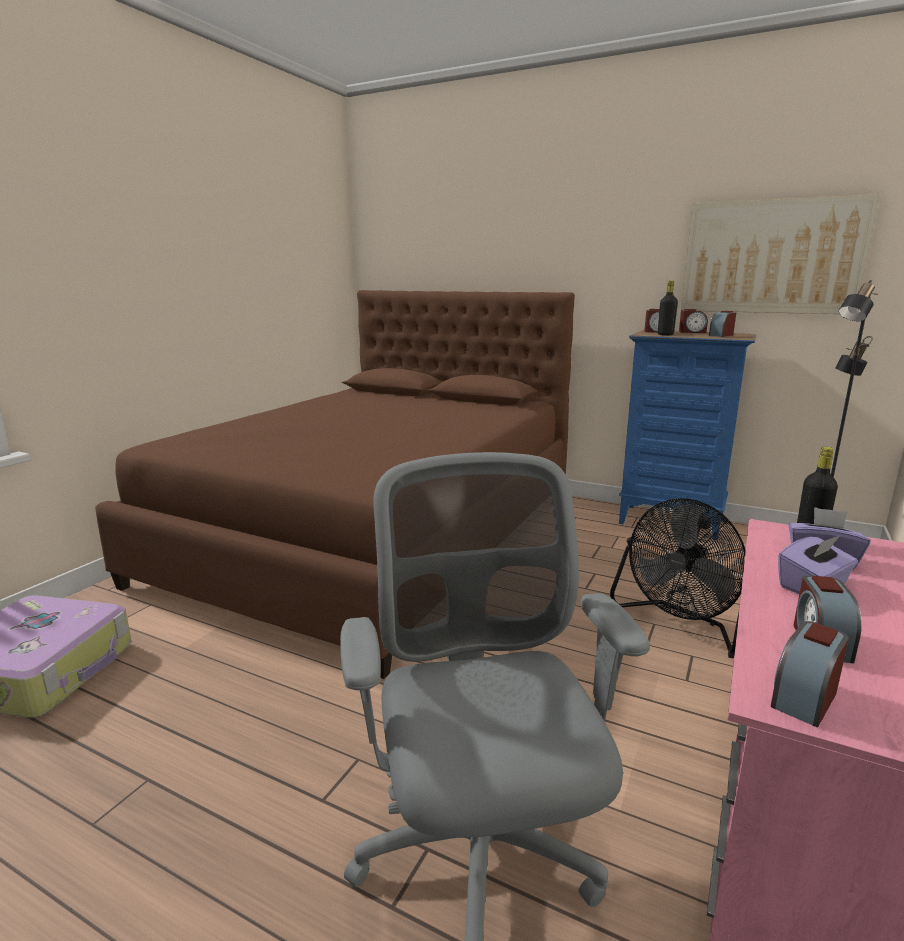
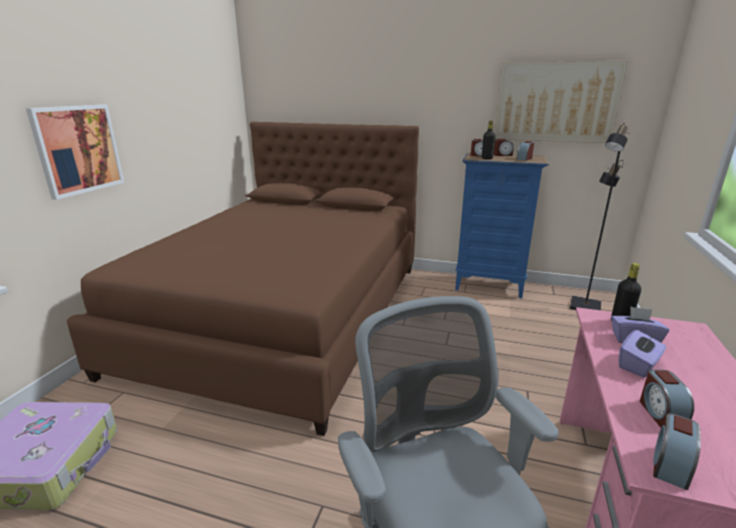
camera: 10 degrees left, 5 degrees up
(133, 303) = (78, 149): none -> picture
(677, 620) = (511, 364): black fan -> none

